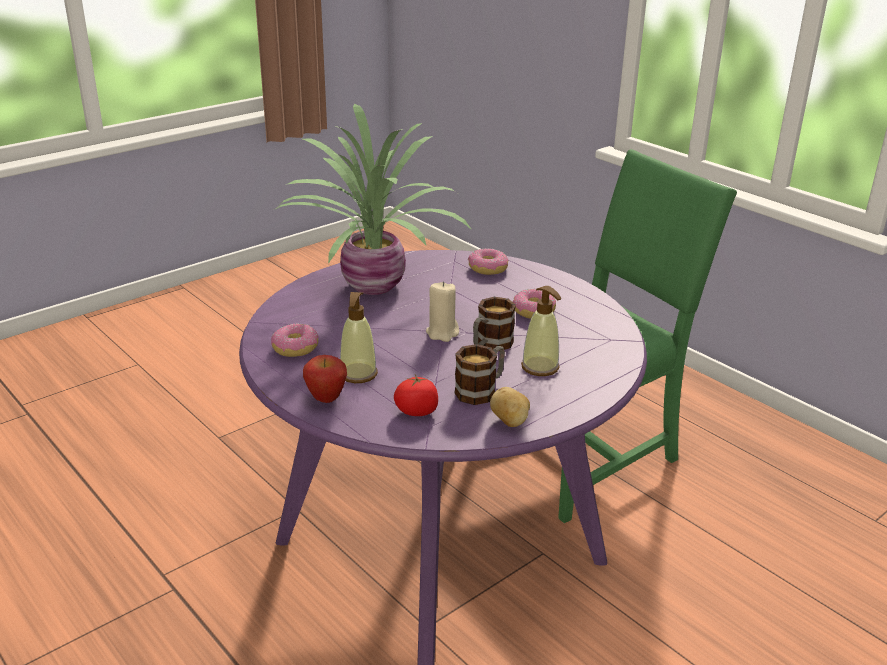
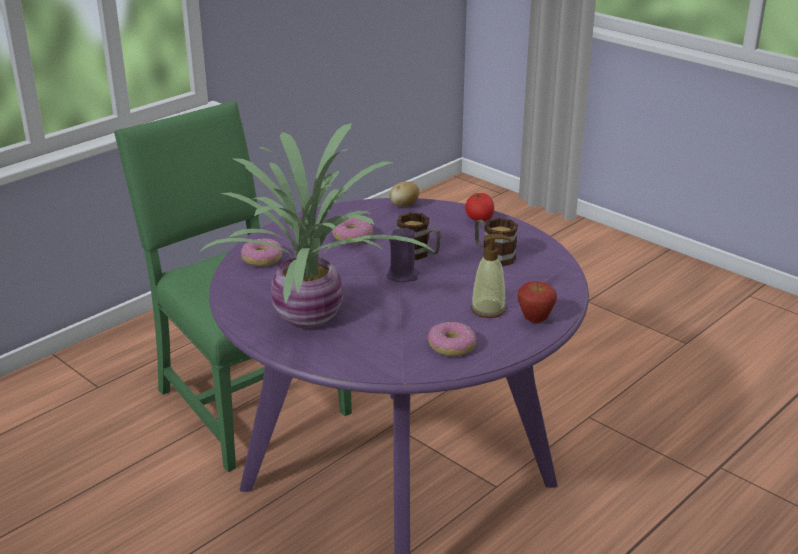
camera: 95 degrees left, 0 degrees up
(417, 411) = (535, 280): tomato -> tomato (479, 219)
(442, 333) = (403, 275): beige candle -> purple candle
(510, 422) = (533, 244): potato -> potato (404, 205)
(540, 367) = (450, 234): soap dispenser -> none

